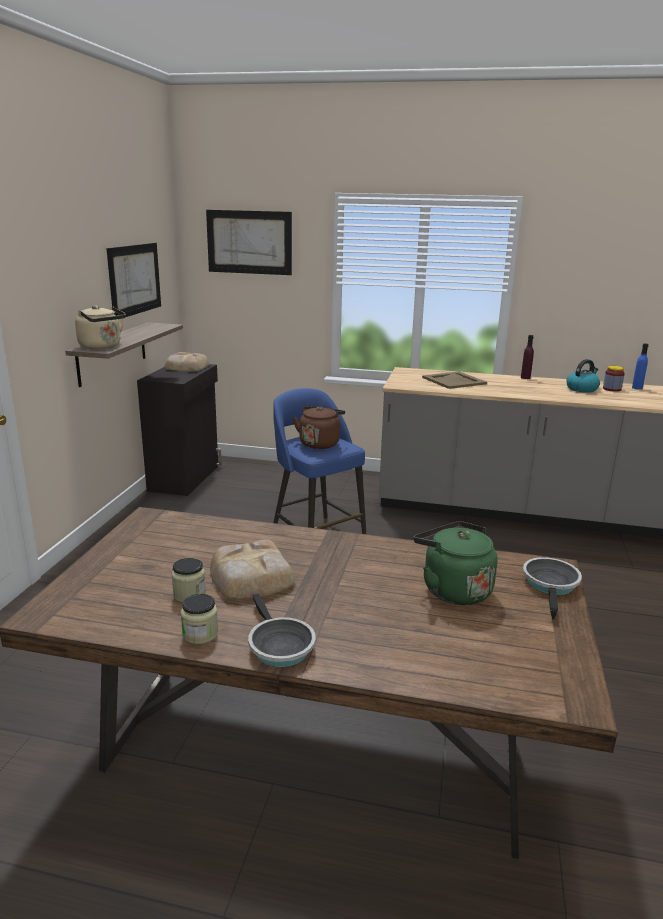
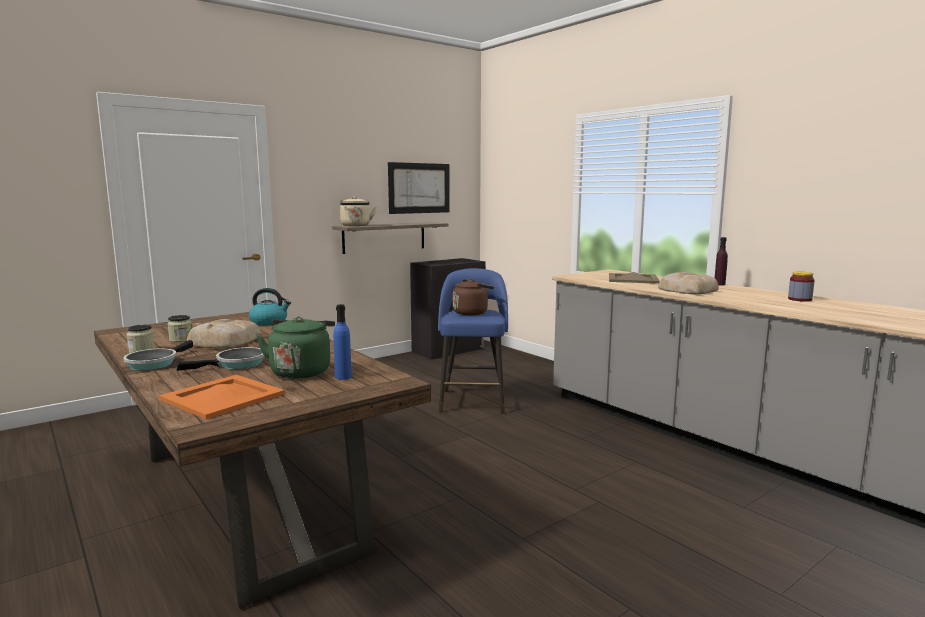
camera: 40 degrees right, 10 degrees down
(186, 367) = (460, 260): bread -> bread (687, 290)
(249, 242) = (520, 163): picture -> none
(485, 656) = (221, 397): none -> orange tray
(551, 585) = (366, 387): frying pan -> frying pan (236, 364)
(582, 389) = (759, 295): kettle -> kettle (269, 322)
(637, 388) = (840, 302): blue bottle -> blue bottle (343, 377)

